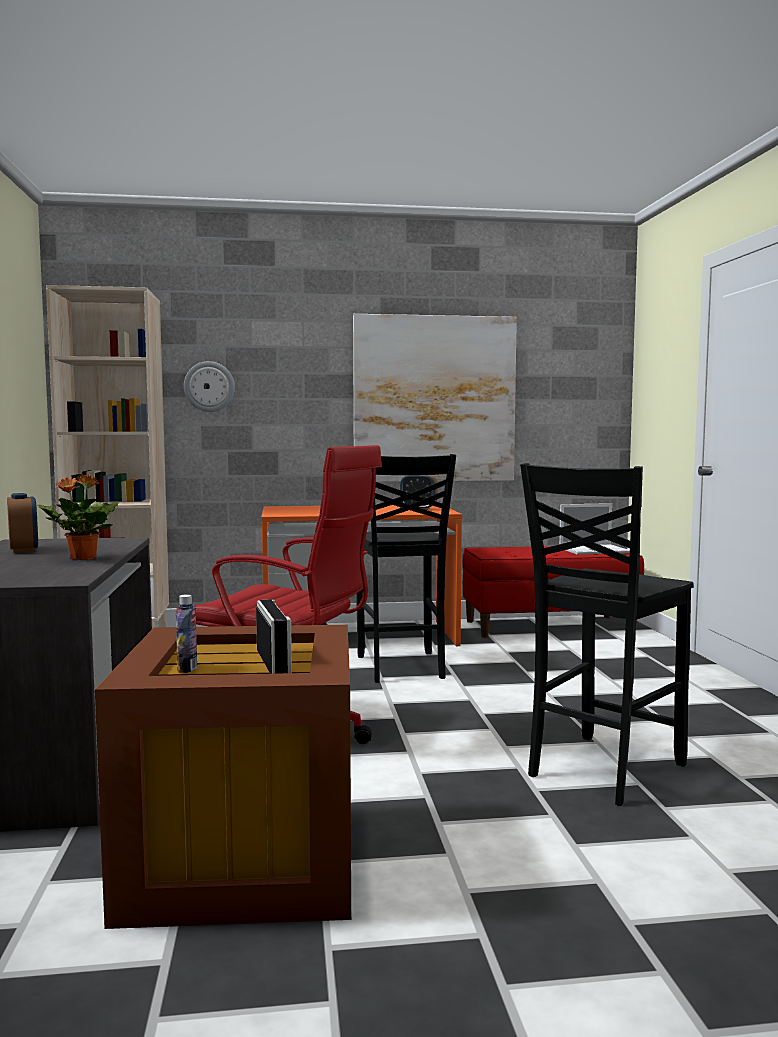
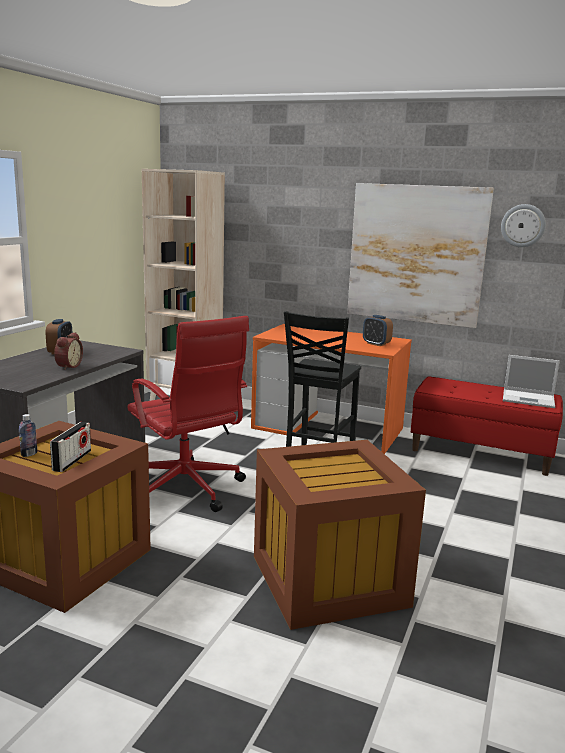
camera: 30 degrees right, 10 degrees up
(82, 558) = (67, 366): potted plant -> alarm clock
(209, 386) = (254, 234): wall clock -> wall clock (523, 225)
(601, 770) = (326, 579): black chair -> brown storage box

